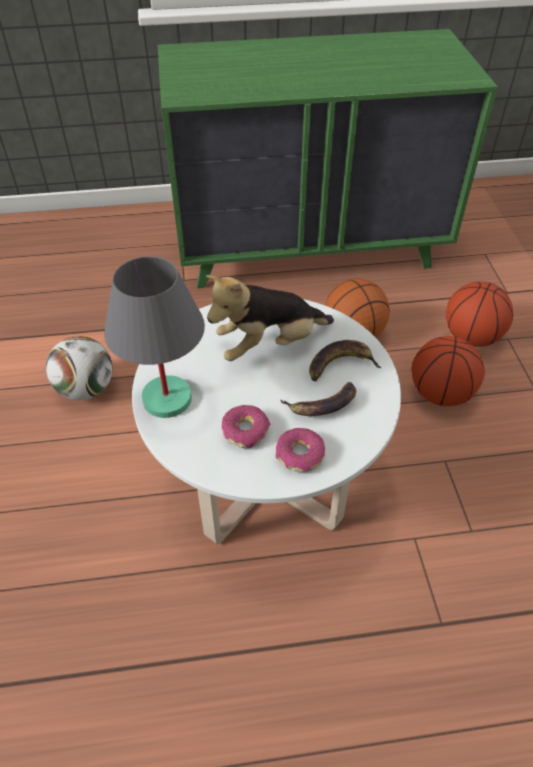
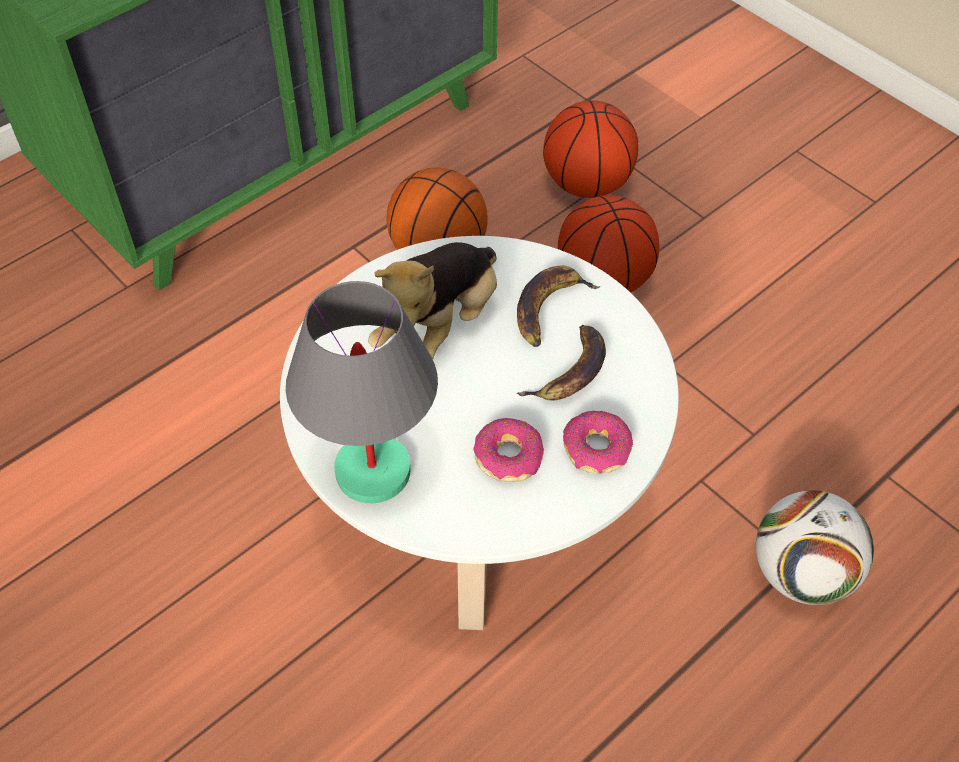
camera: 35 degrees left, 5 degrees up
(86, 389) = (115, 531): football -> football (800, 573)

